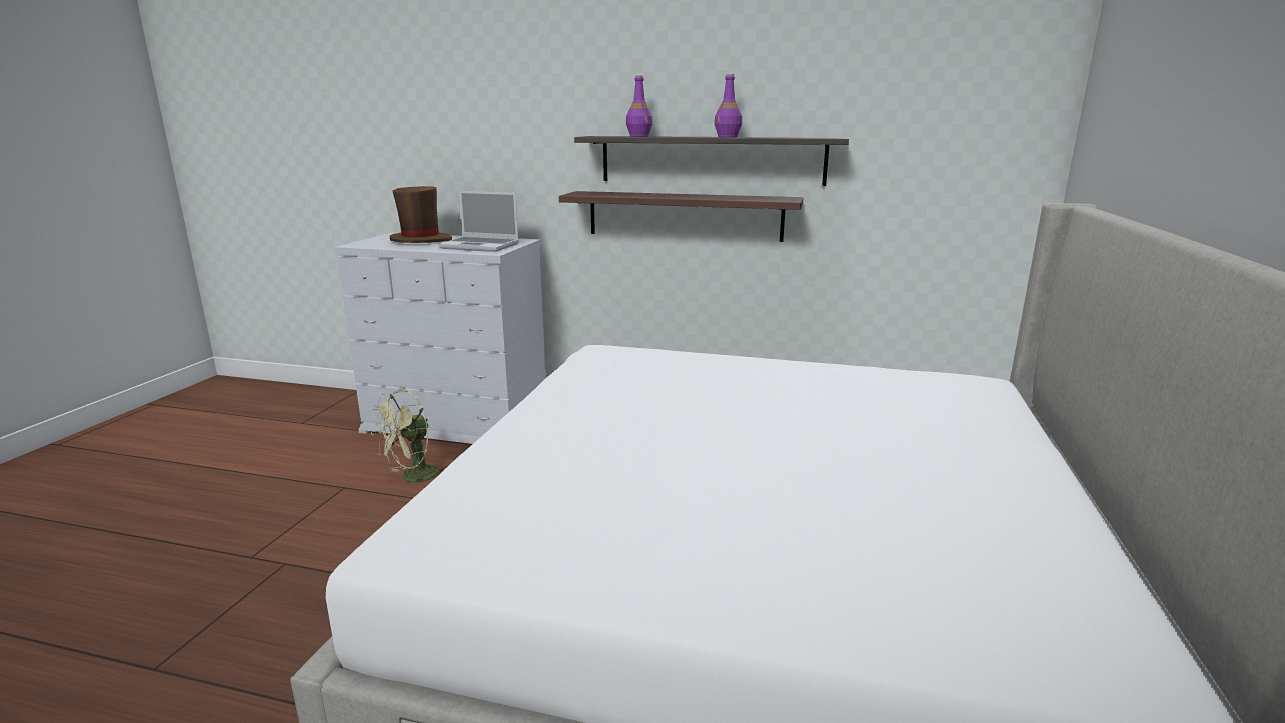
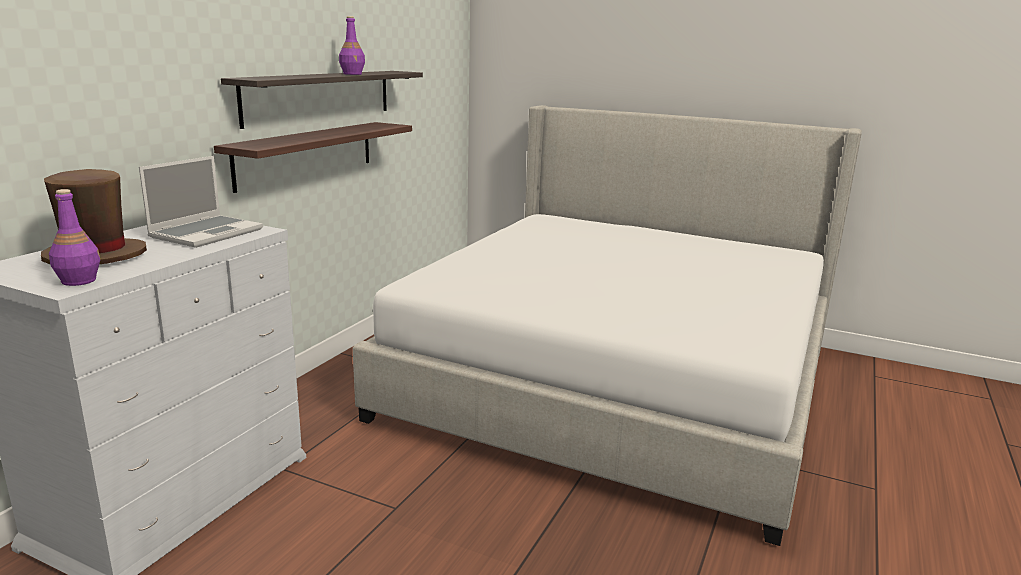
camera: 80 degrees left, 0 degrees up
(413, 478) = (322, 532): green fan -> none
(639, 136) = (294, 77): purple bottle -> purple bottle (78, 280)

